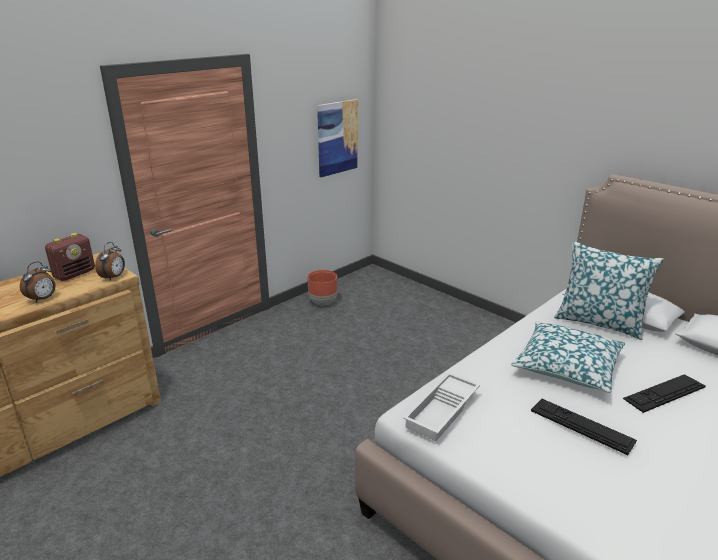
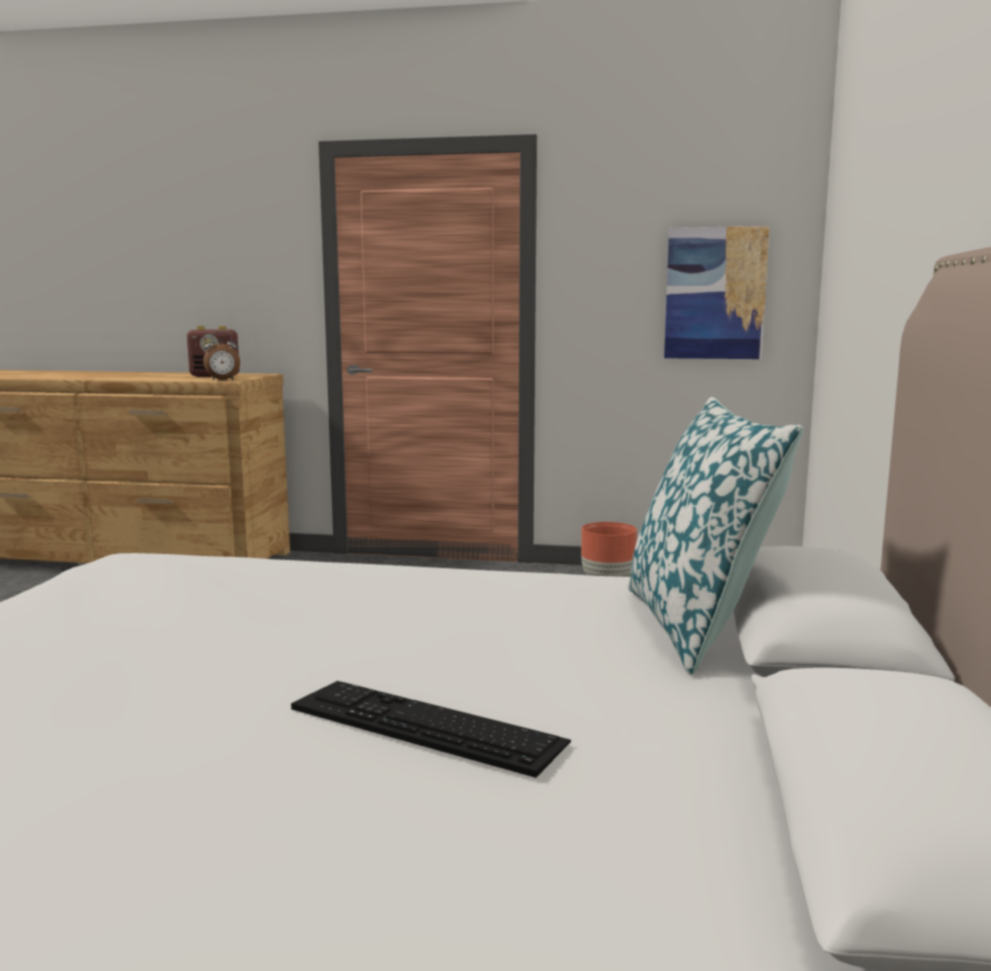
camera: 55 degrees right, 15 degrees down
(43, 299) = (147, 378): alarm clock -> none
(443, 411) = (141, 566): white tray -> none
(567, 366) = (420, 621): pillow -> none
(582, 425) = (172, 654): keyboard -> none

